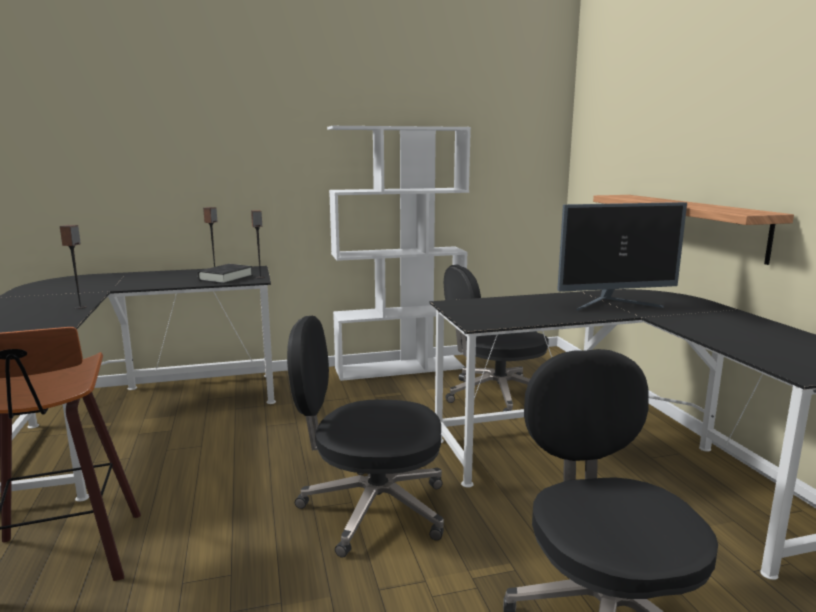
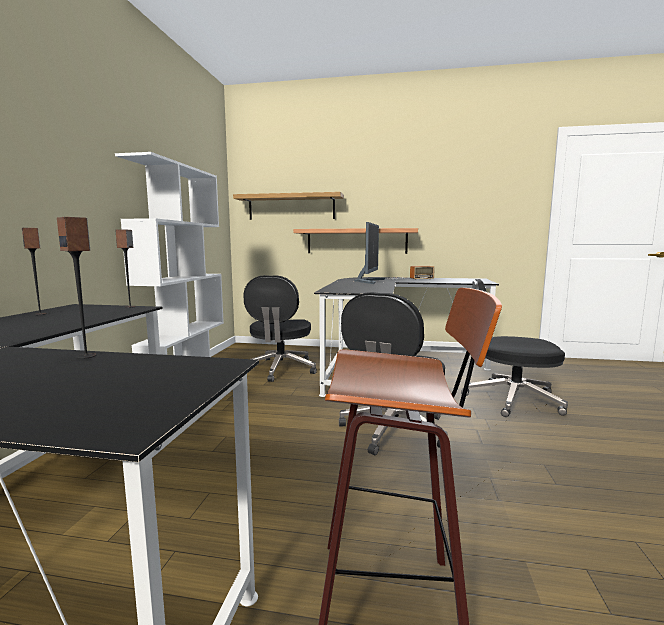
camera: 65 degrees left, 5 degrees down
(226, 278) = (96, 313): black book -> none
(624, 156) = (291, 207): none -> shelf
(728, 317) = (408, 278): none -> radio

